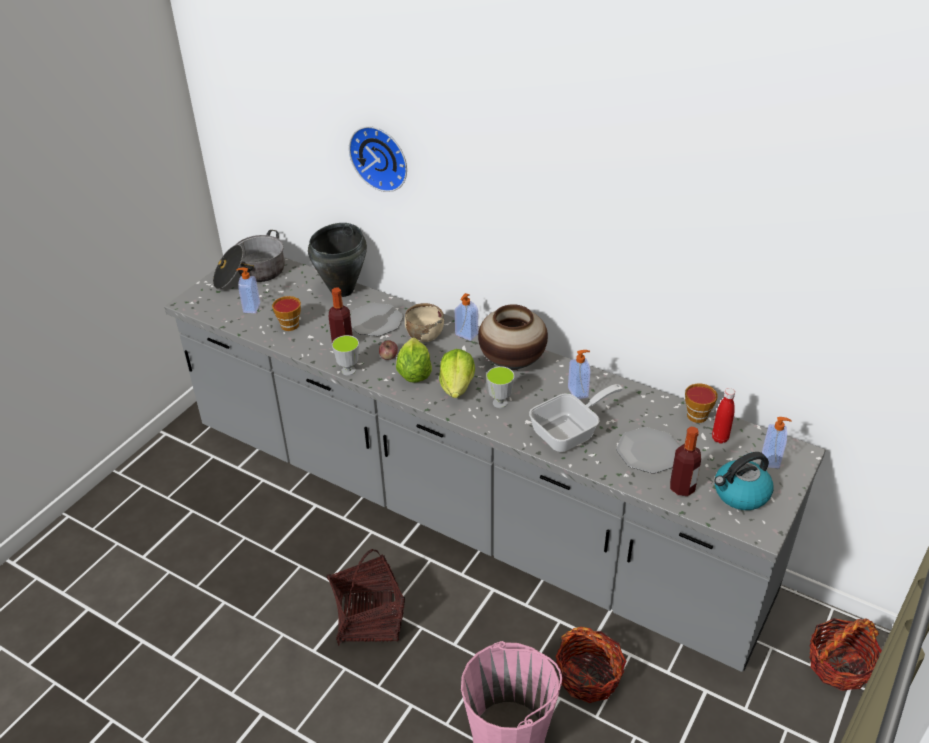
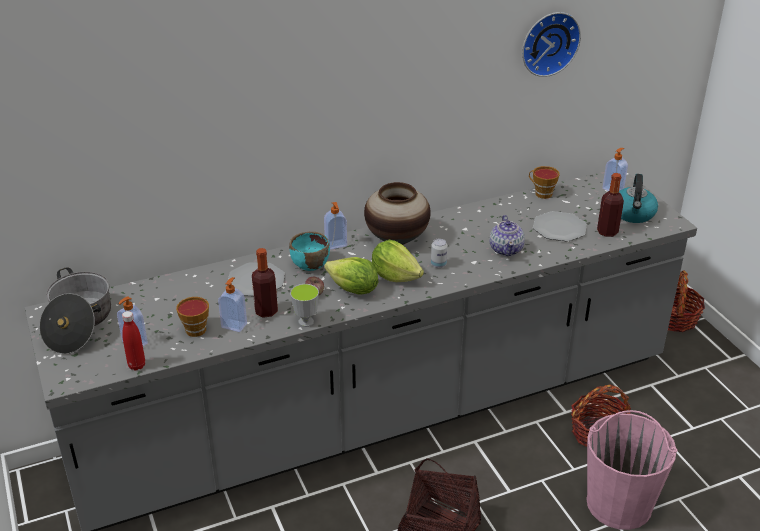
camera: 55 degrees left, 5 degrees down
(342, 290) = (186, 280): black cooking pot -> none
(381, 157) = (207, 112): wall clock -> wall clock (548, 42)
(424, 335) = (310, 264): beige bowl -> turquoise bowl
(500, 403) = (438, 265): cup -> can
(570, 432) = (506, 249): frying pan -> teapot
(578, 392) = (466, 227): soap dispenser -> soap dispenser (234, 325)
(719, 438) = (574, 196): red bottle -> red bottle (137, 365)

